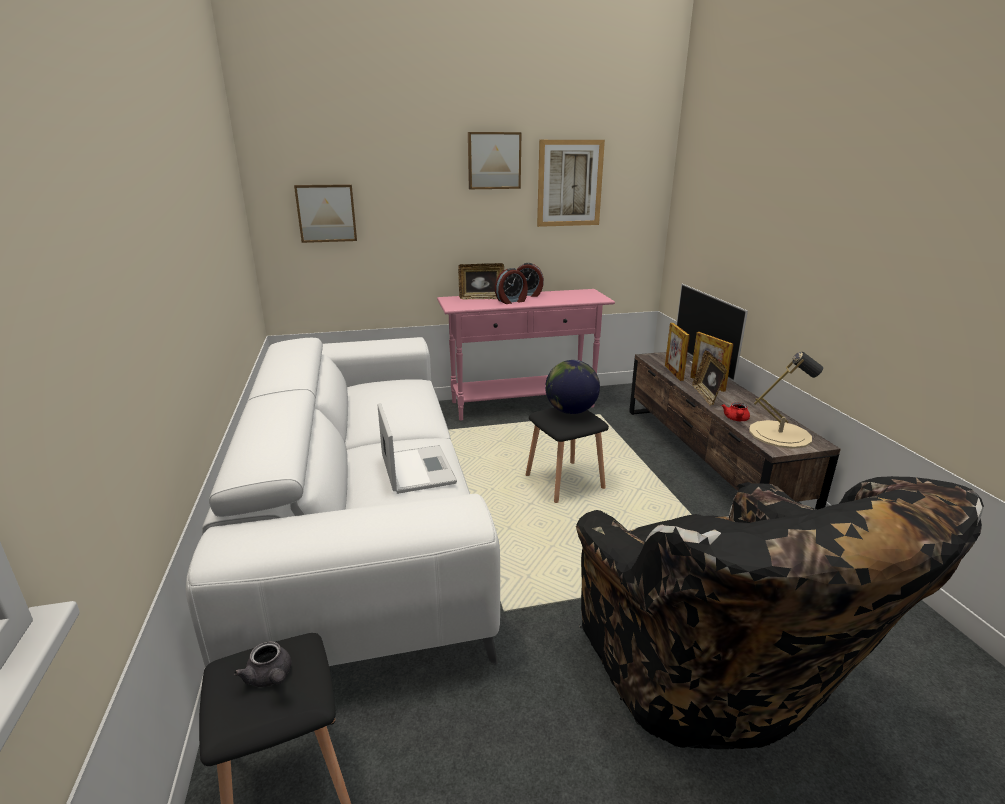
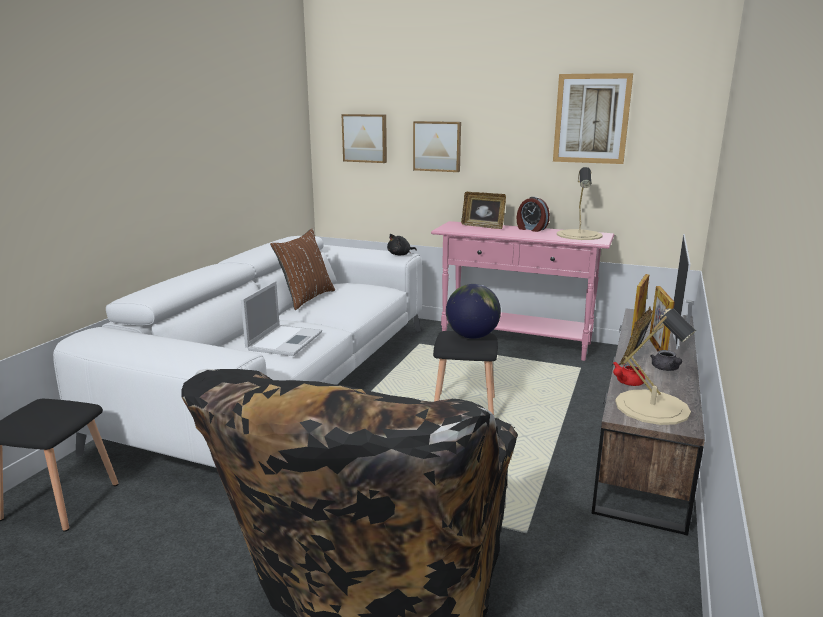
camera: 35 degrees right, 5 degrees down
(270, 677) = (45, 413): grey teapot -> grey teapot (666, 369)
(352, 413) = (306, 298): none -> brown pillow
(410, 341) = (400, 254): none -> black plush toy
(494, 160) = (511, 95): picture -> picture (437, 146)
(511, 301) = (504, 232): alarm clock -> none
(575, 294) = (579, 235): none -> beige table lamp

